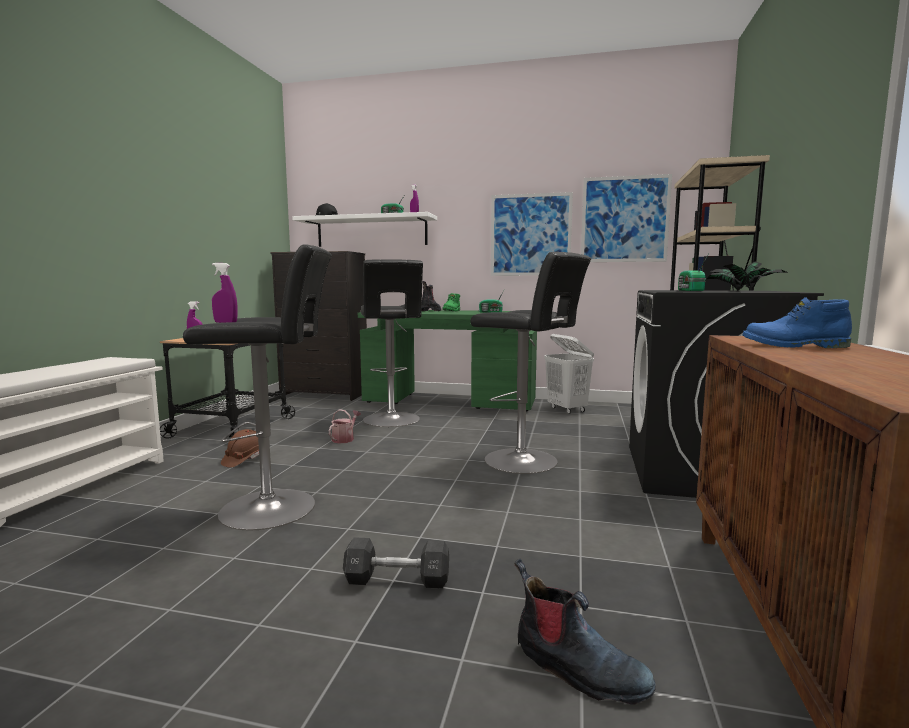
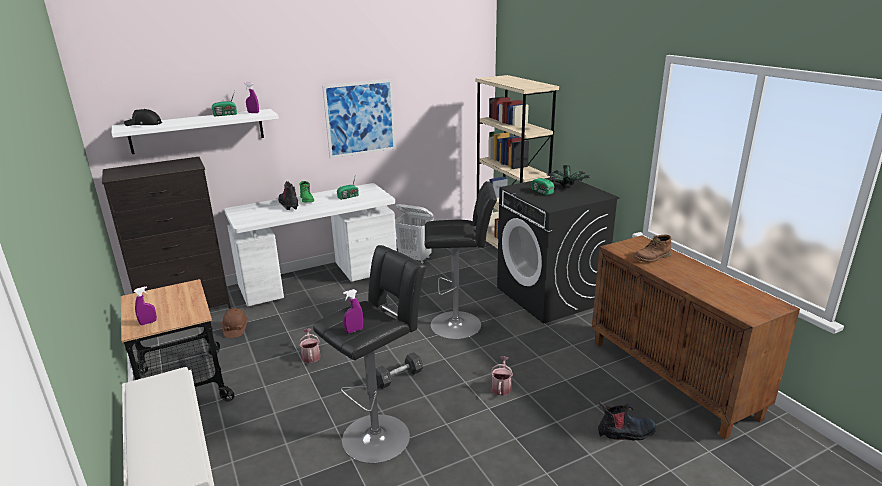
camera: 40 degrees left, 15 degrees up
(245, 460) = (274, 411): brown hard hat -> brown hard hat (235, 329)
(392, 420) = (311, 320): black stool -> none
(397, 580) = (517, 437): black dumbbell -> black dumbbell (398, 377)
(449, 402) = (319, 279): green desk -> white desk
(474, 525) = (501, 386): none -> watering can
(624, 219) = (432, 99): picture -> none
(794, 346) = (652, 258): blue boot -> brown boot

